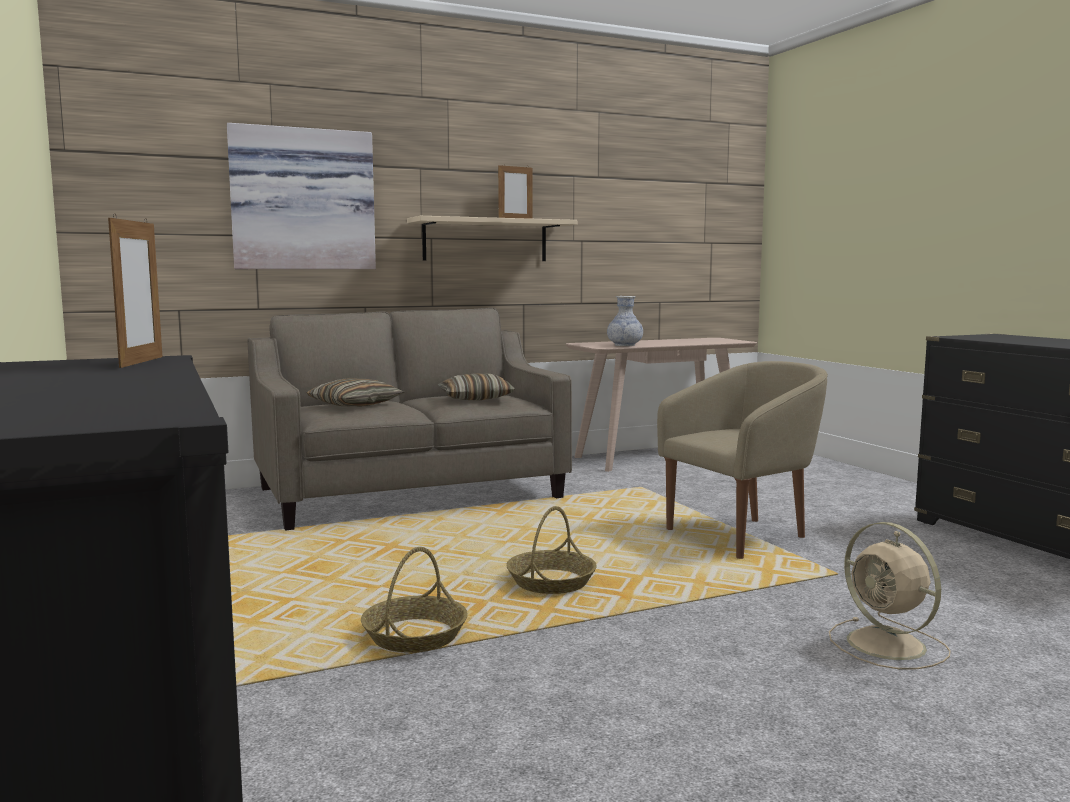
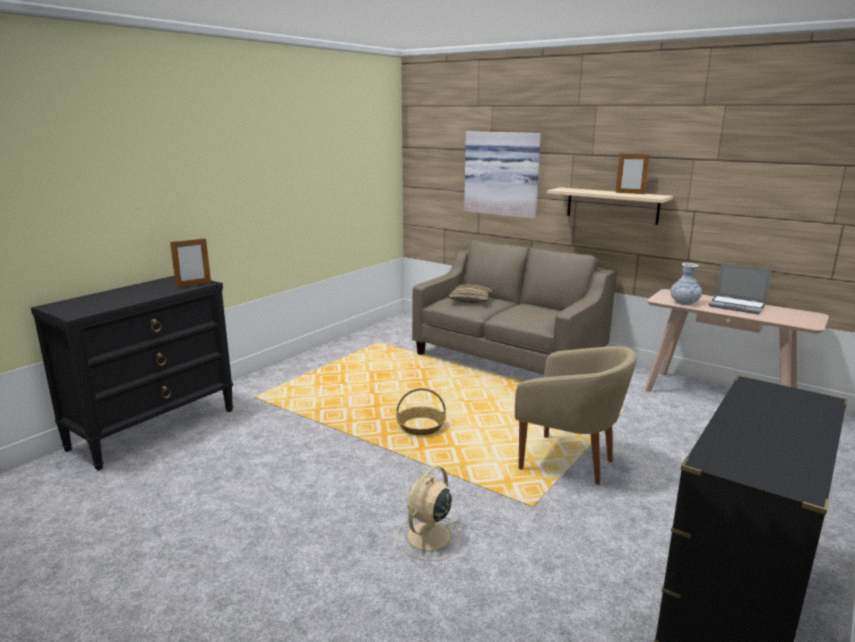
camera: 60 degrees right, 10 degrees up
(415, 636) = (332, 416): basket -> none
(475, 399) = (530, 314): pillow -> none
(661, 341) = (737, 306): none -> laptop

